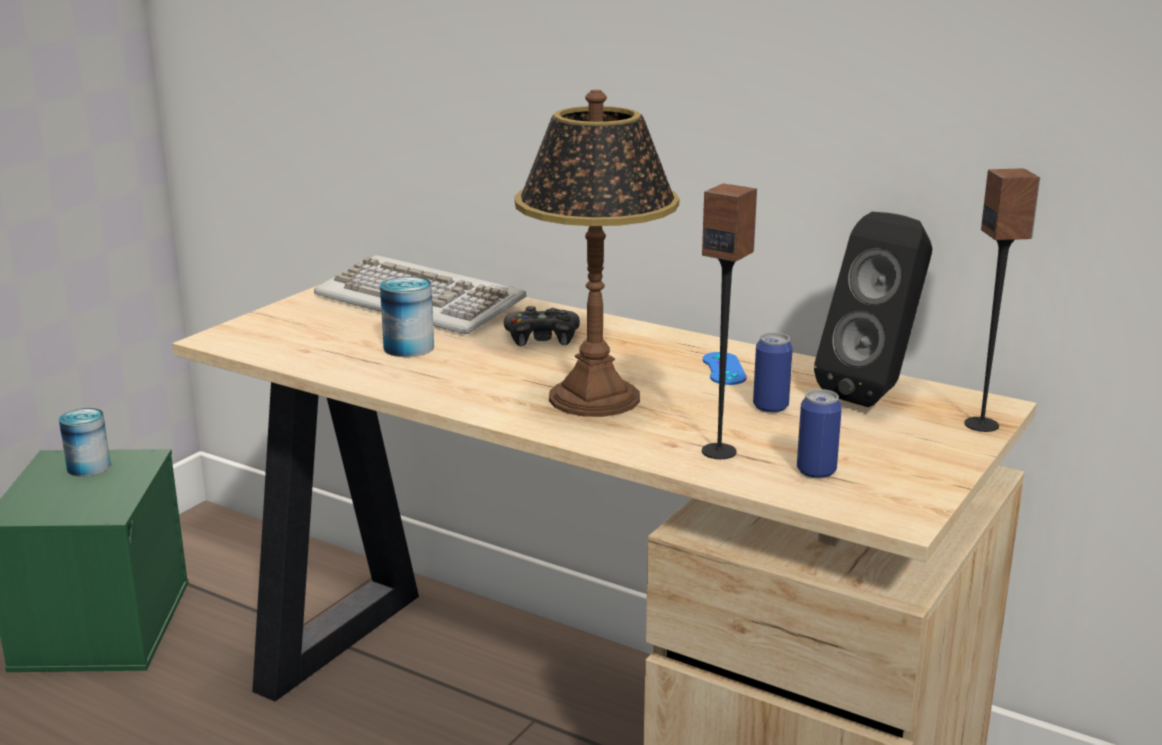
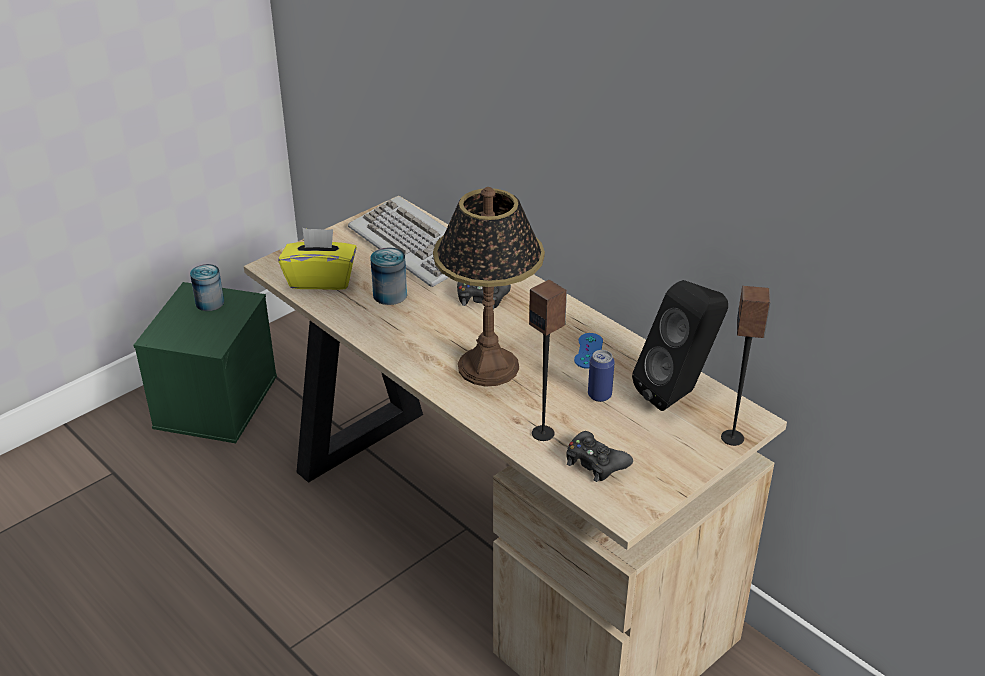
camera: 15 degrees right, 15 degrees up
(298, 344) = (321, 279): none -> yellow tissue box
(816, 471) = (595, 463): can -> black game controller

